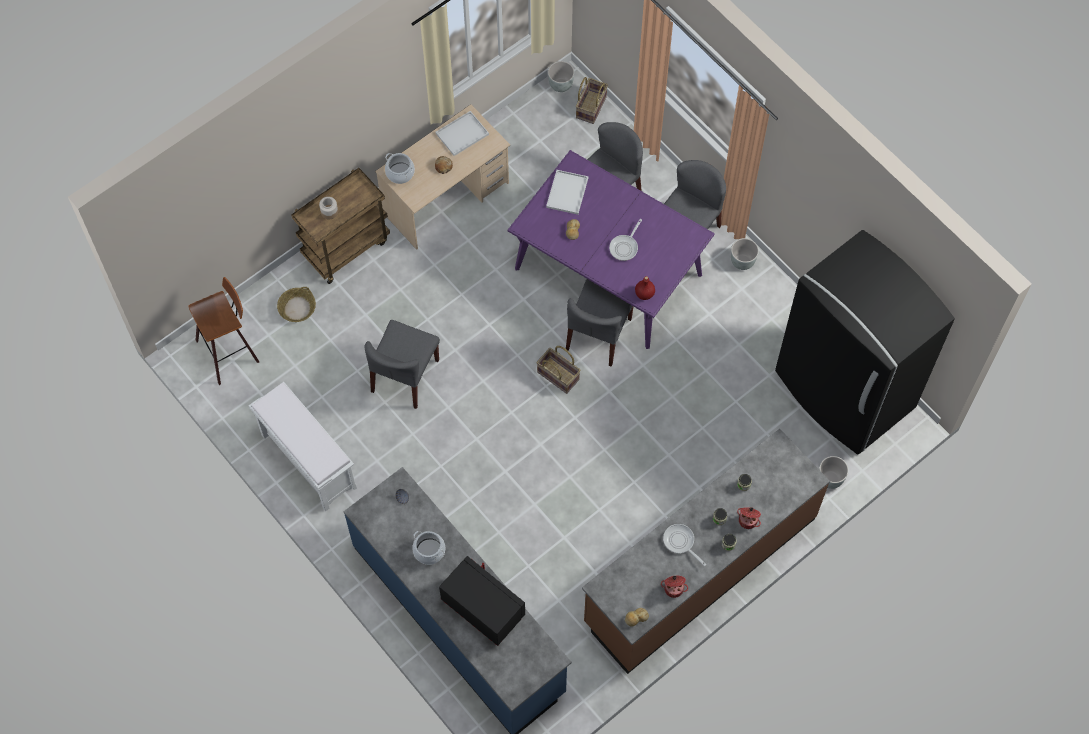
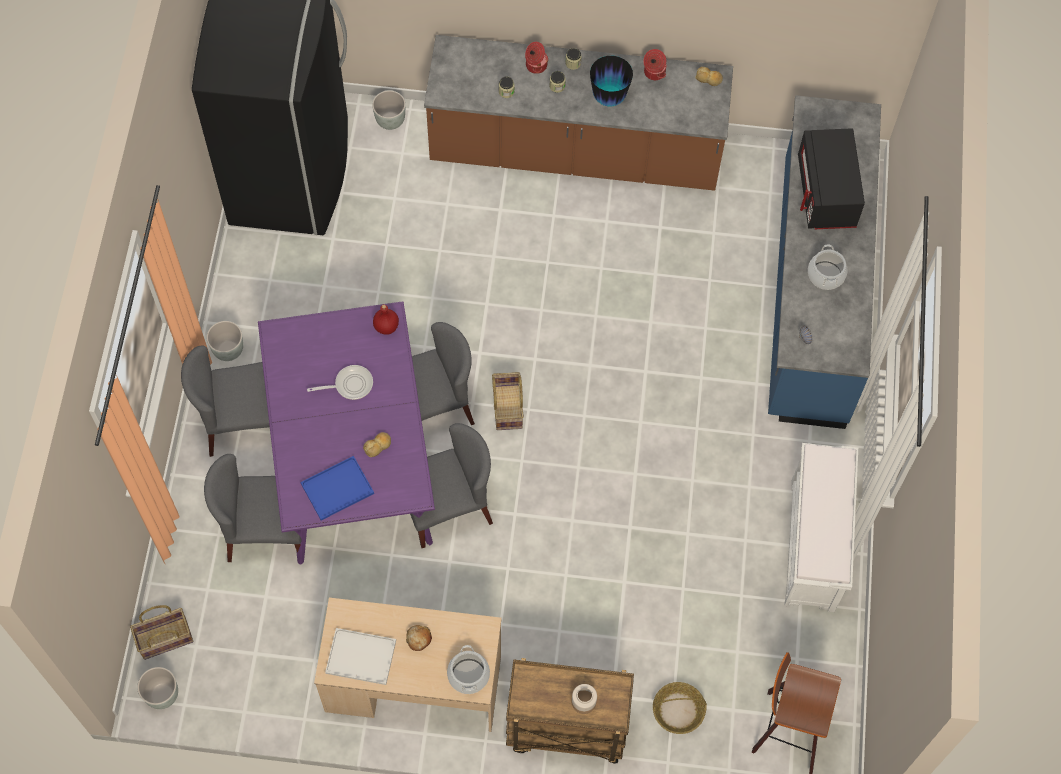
camera: 135 degrees left, 0 degrees up
(405, 376) = (644, 539): grey chair -> grey chair (447, 507)
(567, 193) = (338, 487): white tray -> blue tray
(680, 542) = (609, 97): frying pan -> vase

